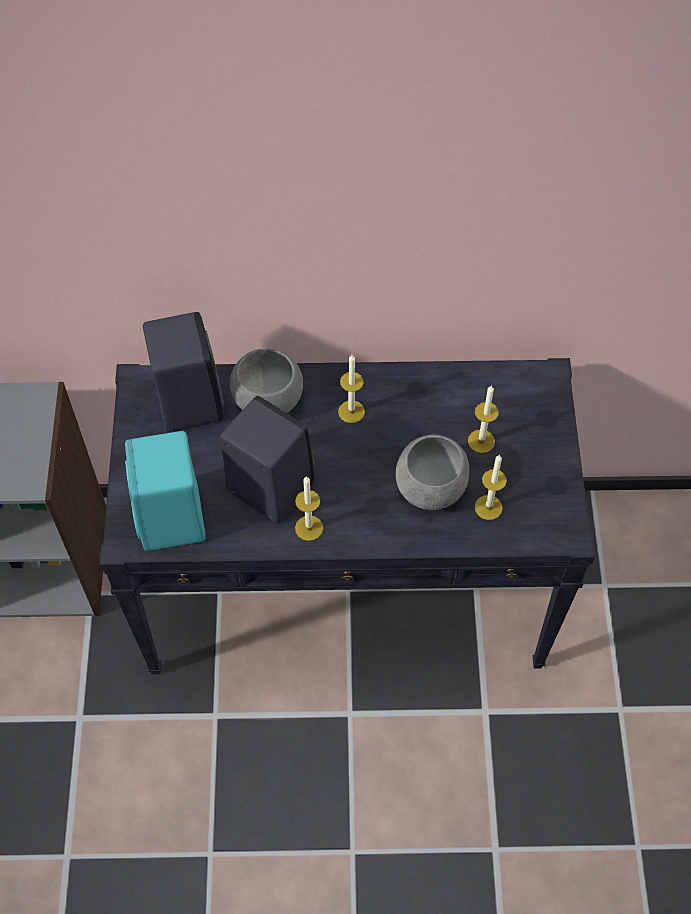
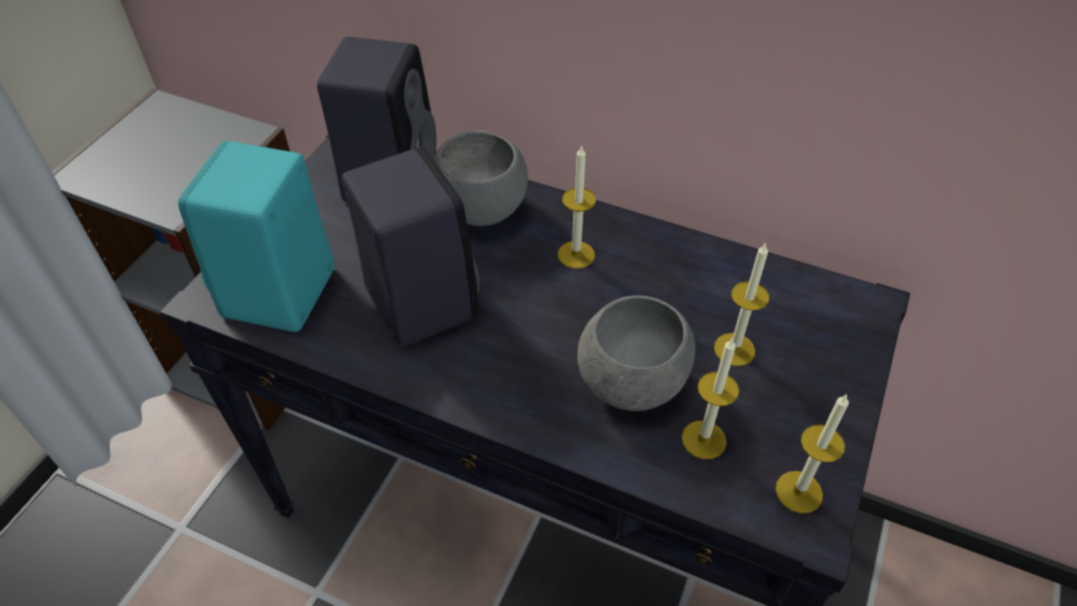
camera: 25 degrees right, 10 degrees down
(309, 528) = (438, 369): candle -> candle (799, 492)

